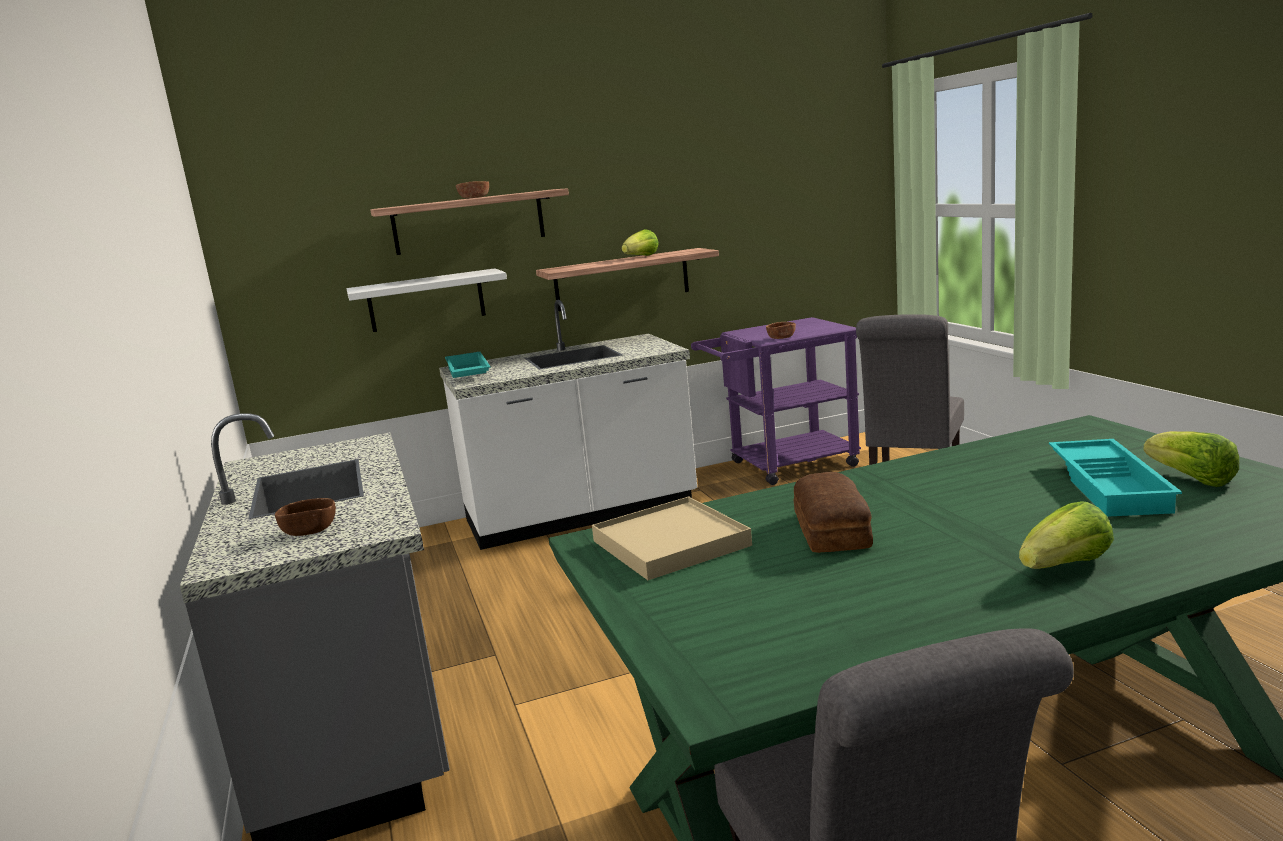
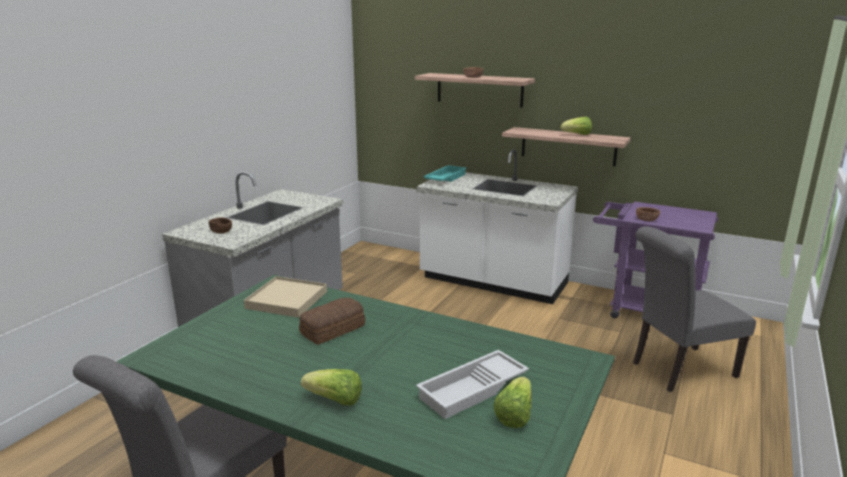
camera: 45 degrees right, 5 degrees up
(426, 300) = (449, 130): white shelf -> none
(1111, 486) = (473, 390): turquoise tray -> white tray

